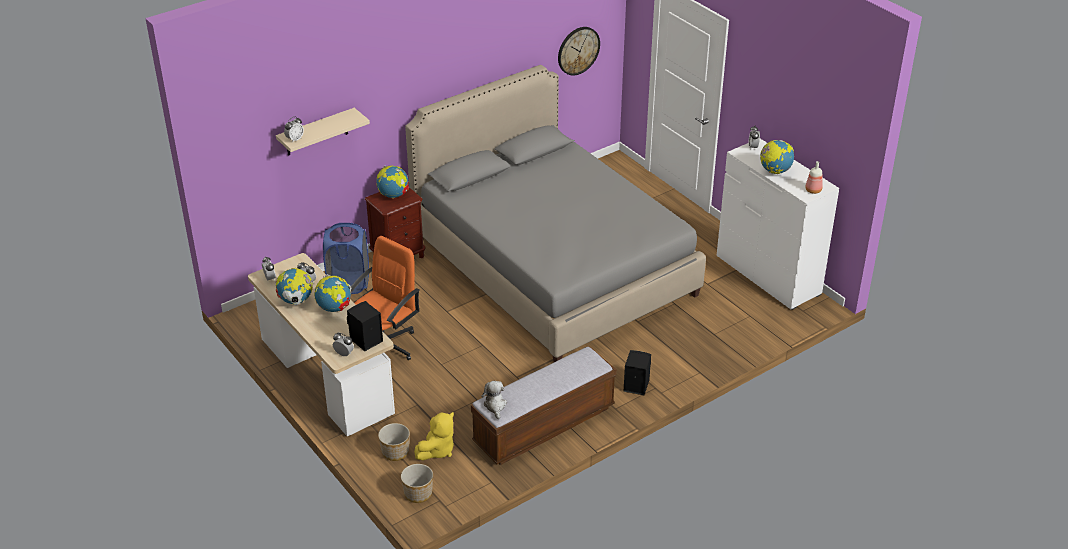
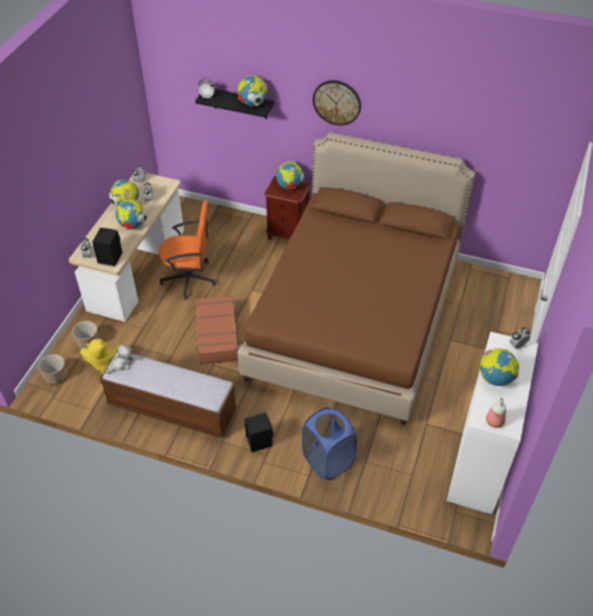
camera: 55 degrees right, 10 degrees up
(316, 132) = (240, 103): beige shelf -> black shelf
(343, 120) = (253, 104): none -> globe
(348, 283) = (238, 227): blue laundry basket -> blue laundry basket (327, 460)
(482, 358) = (217, 335): none -> brown suitcase
(553, 266) = (355, 318): grey bed -> brown bed
(578, 50) = (513, 169): wall clock -> wall clock (337, 102)

